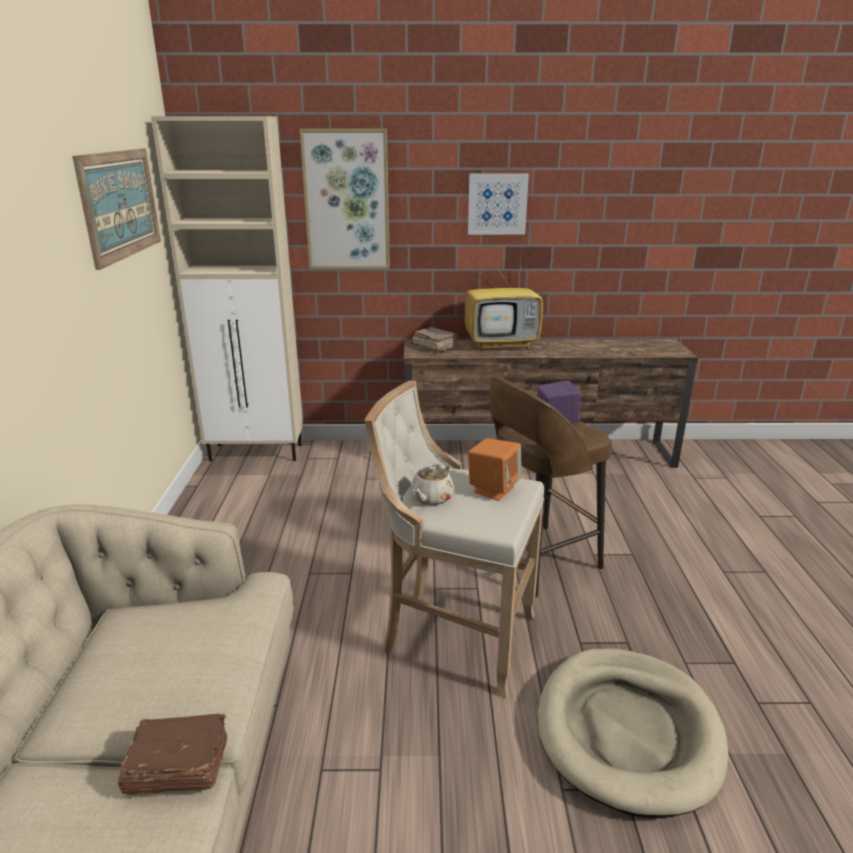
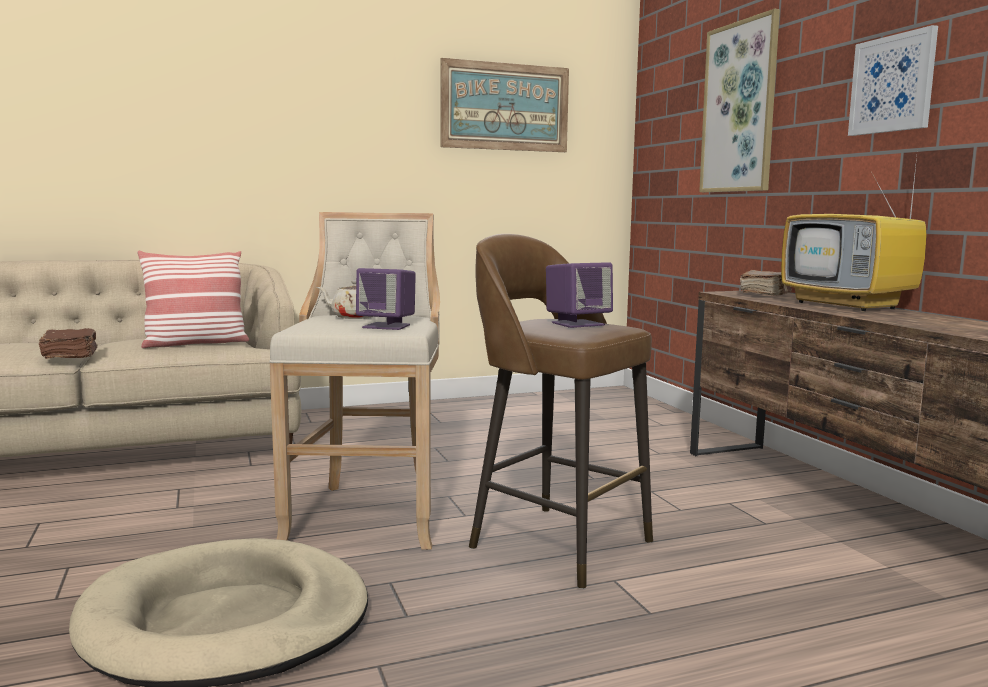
camera: 70 degrees right, 15 degrees down
(197, 638) = (195, 343): none -> pillow
(257, 453) = (623, 399): beige cabinet -> none
(493, 489) = (387, 326): orange speaker -> purple speaker

